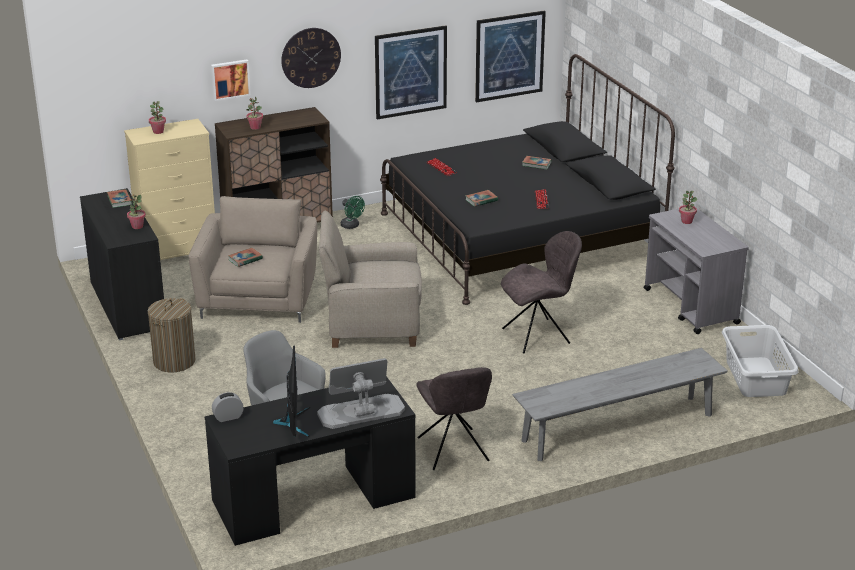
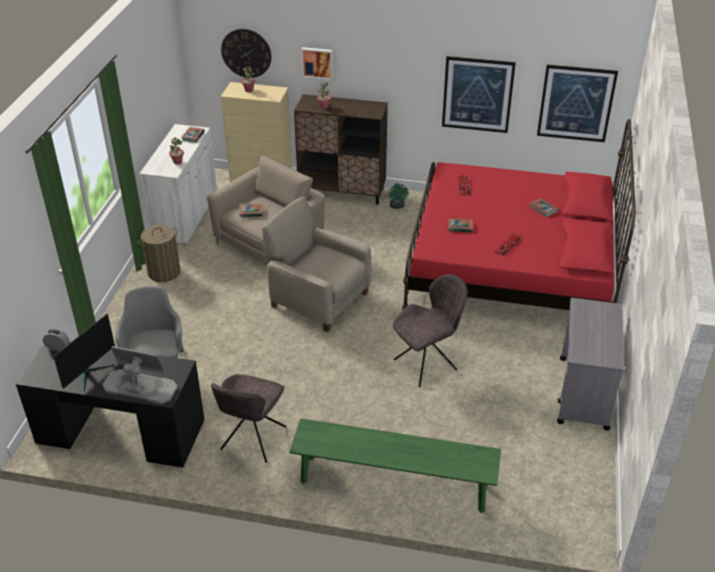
camera: 35 degrees right, 10 degrees up
(128, 306) = (185, 215): black cabinet -> white cabinet
(311, 57) = (387, 61): wall clock -> wall clock (246, 53)
(519, 236) = (511, 264): black bed -> red bed
(538, 335) = (427, 364): grey chair -> grey chair turned 45 degrees counterclockwise
(617, 428) = (393, 484): grey bench -> green bench
(686, 221) = (596, 318): potted plant -> none
(756, 377) = (565, 493): grey laundry basket -> none

